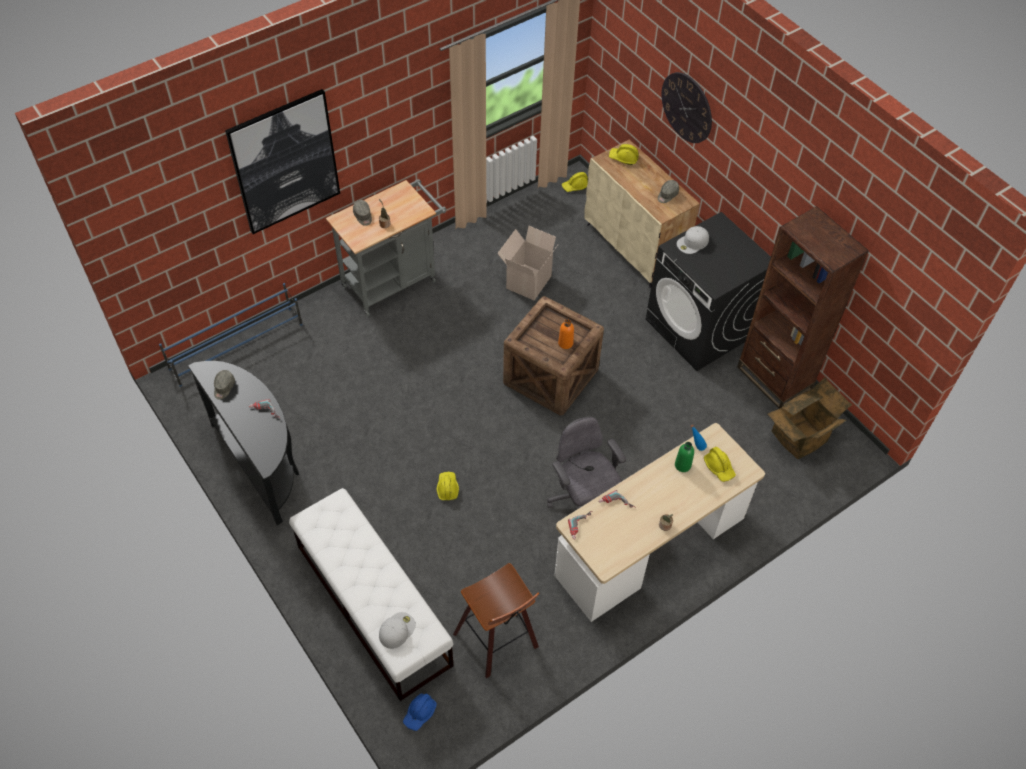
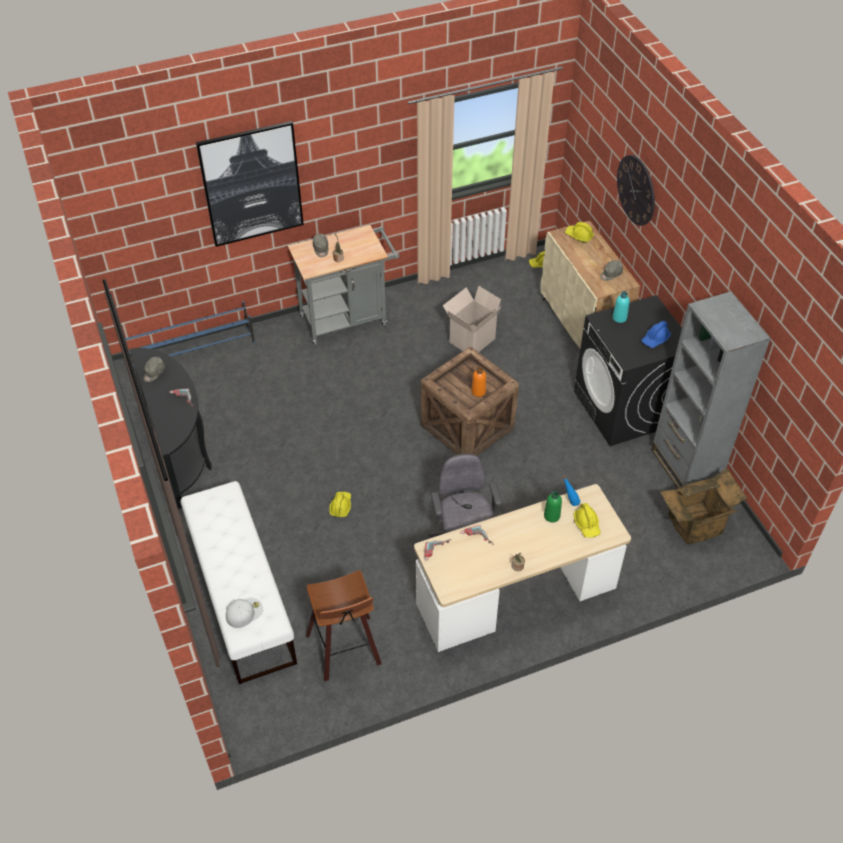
camera: 15 degrees right, 5 degrees down
(420, 713) = (253, 699): blue hard hat -> blue hard hat (655, 339)
(692, 243) = (619, 318): white cap -> turquoise bottle
(774, 378) = (685, 466): brown bookcase -> grey bookcase

